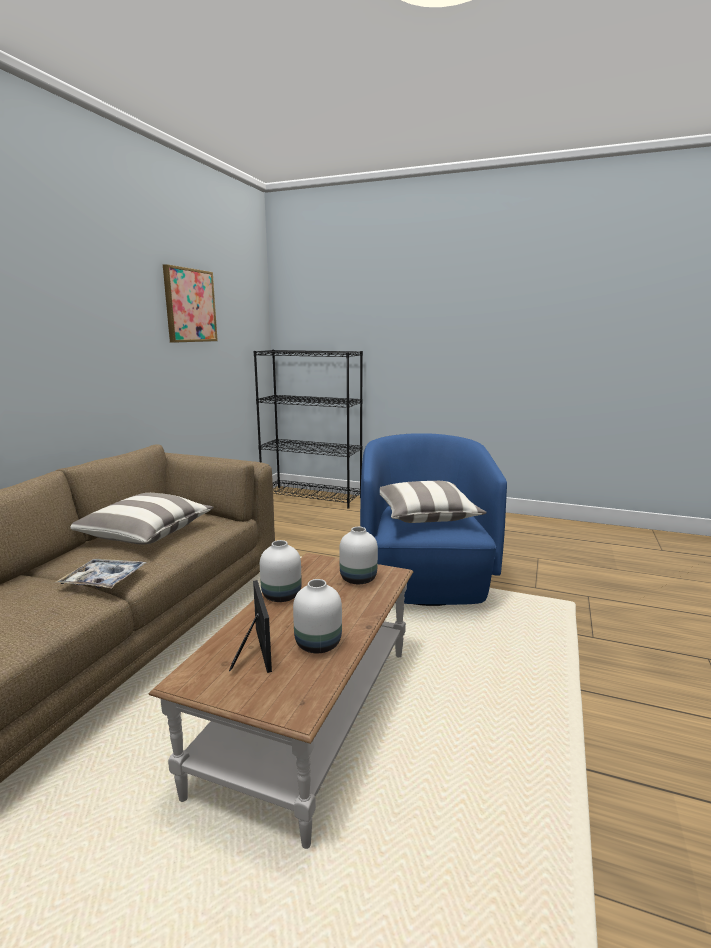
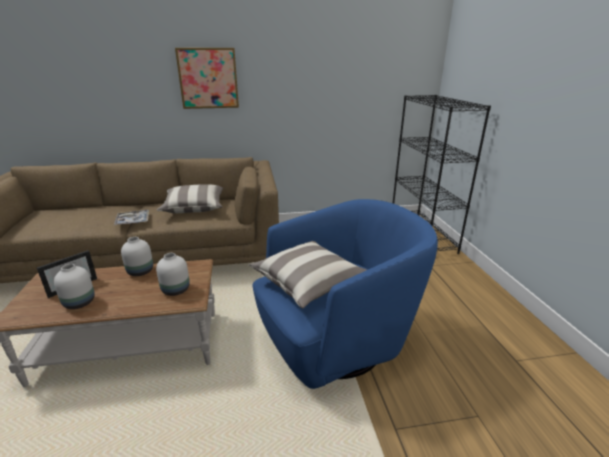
camera: 60 degrees right, 10 degrees up
(190, 305) = (329, 57): picture -> picture (208, 78)

